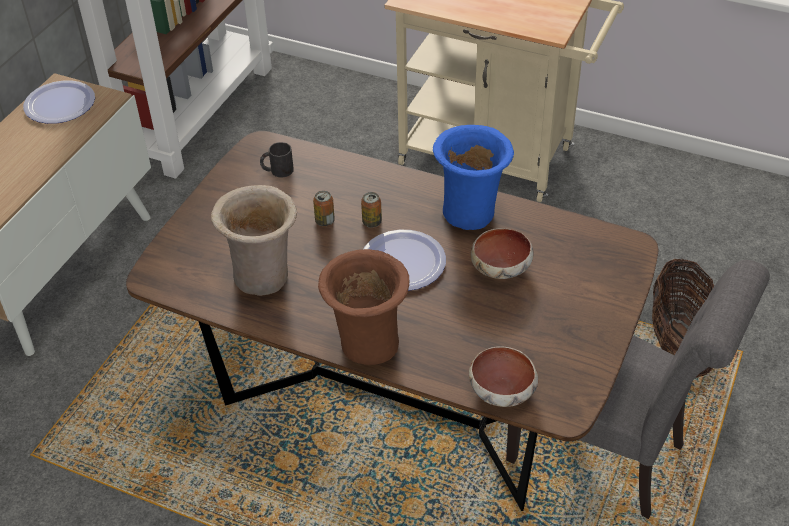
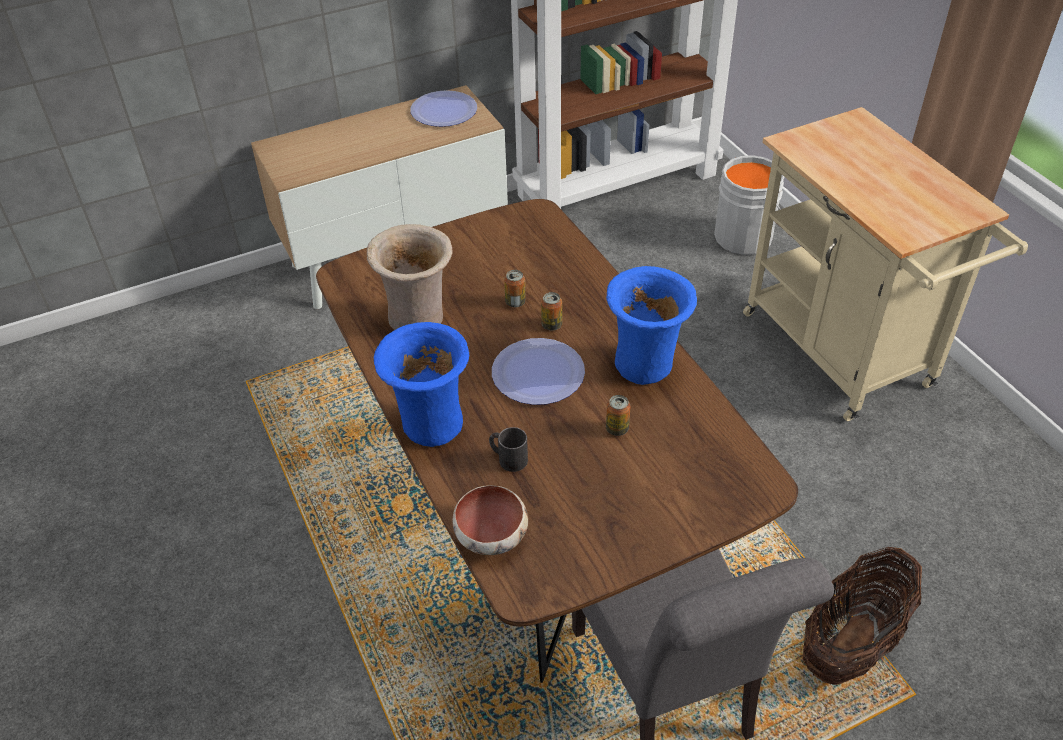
camera: 40 degrees right, 0 degrees up
(277, 170) = (526, 240): black mug -> black mug (508, 458)
(342, 104) = (746, 236): none -> grey bucket
(367, 346) = (429, 425): brown vase -> blue vase
(501, 267) = (617, 429): bowl -> can

